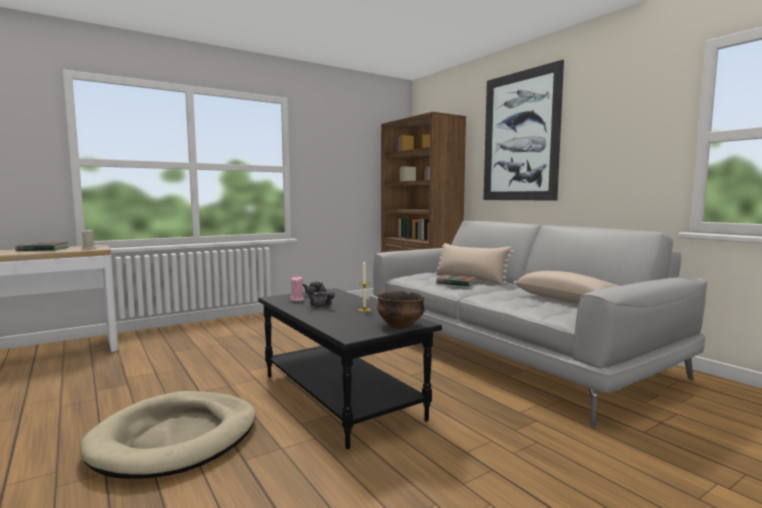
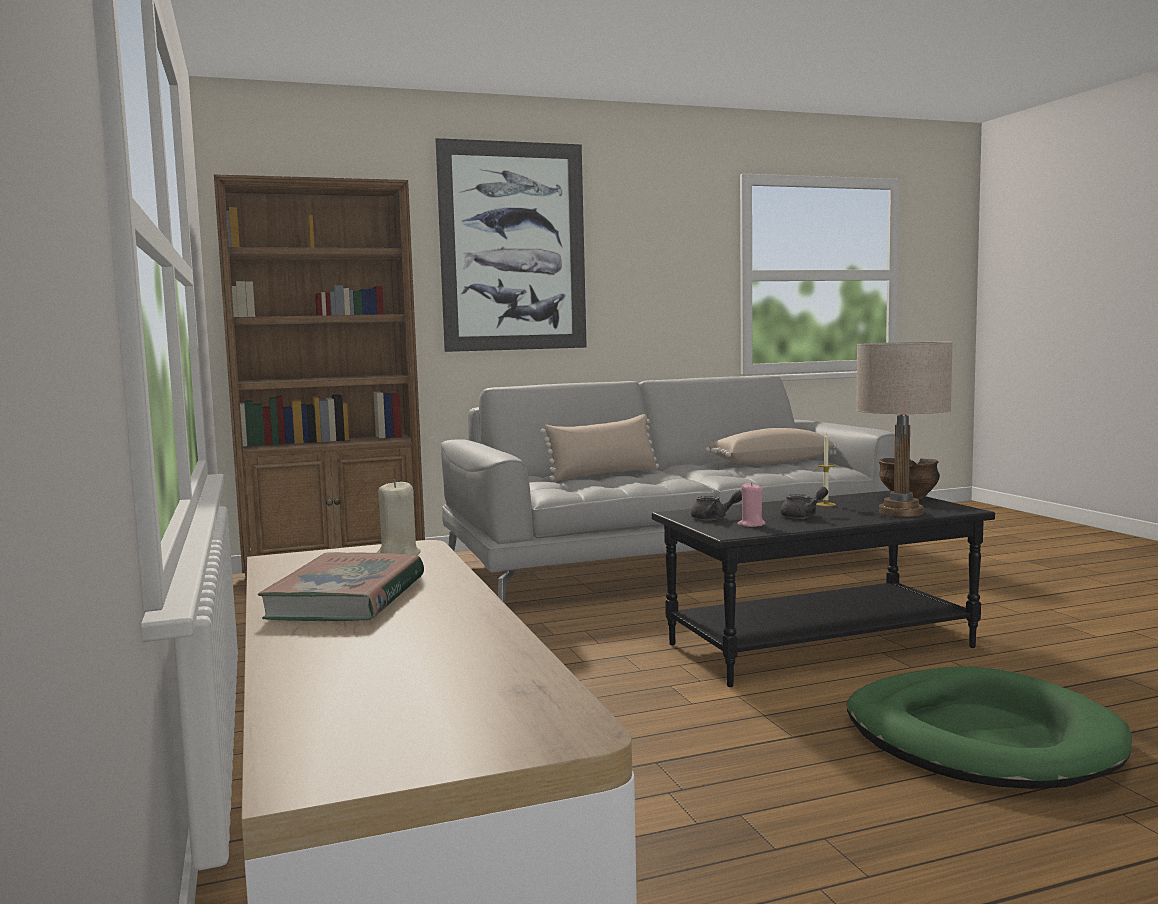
camera: 75 degrees left, 0 degrees up
(176, 438) = (981, 738): beige dog bed -> green dog bed
(337, 323) = (901, 512): none -> beige table lamp
(456, 283) = (641, 478): book -> none

